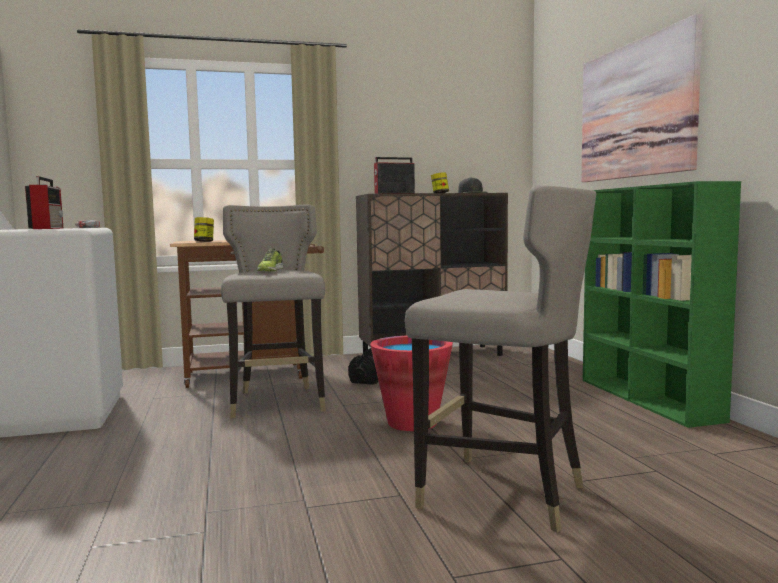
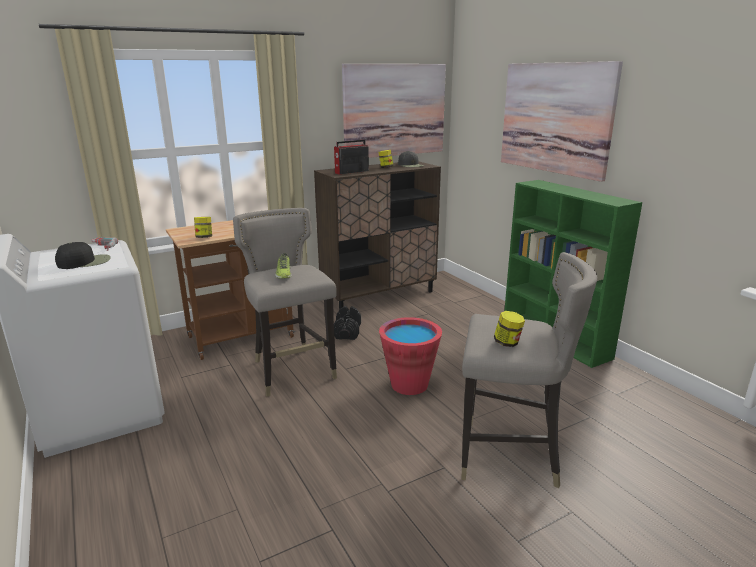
camera: 15 degrees left, 15 degrees up
(47, 228) = (85, 262): radio -> black cap
(458, 136) = (394, 110): none -> picture
(474, 296) = (507, 343): none -> jar

